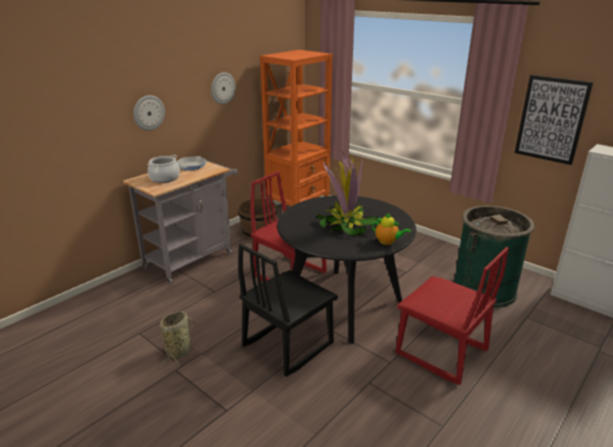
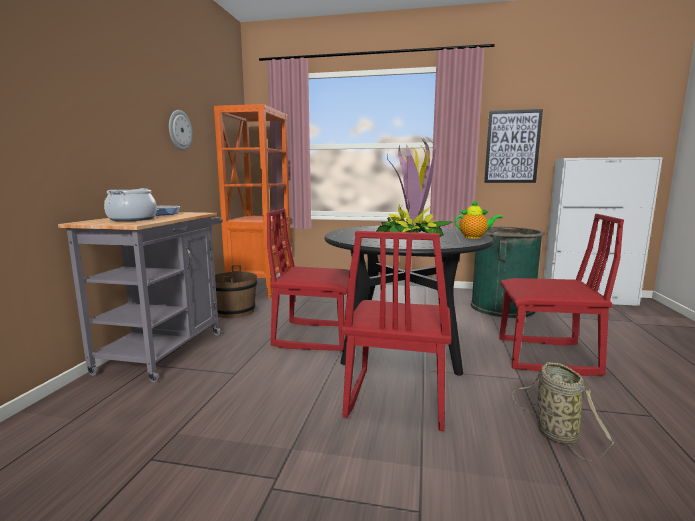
camera: 30 degrees left, 15 degrees down
(148, 112) = (95, 129): wall clock -> none
(179, 350) = (251, 458): basket -> basket (553, 432)
(287, 344) = (396, 398): black chair -> red chair

